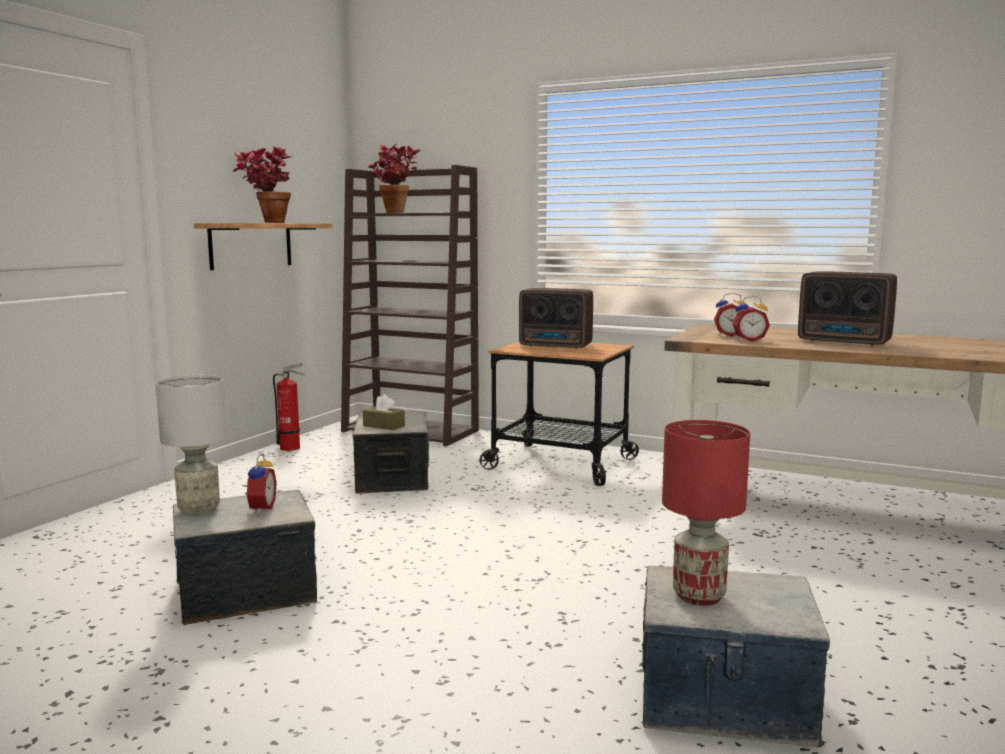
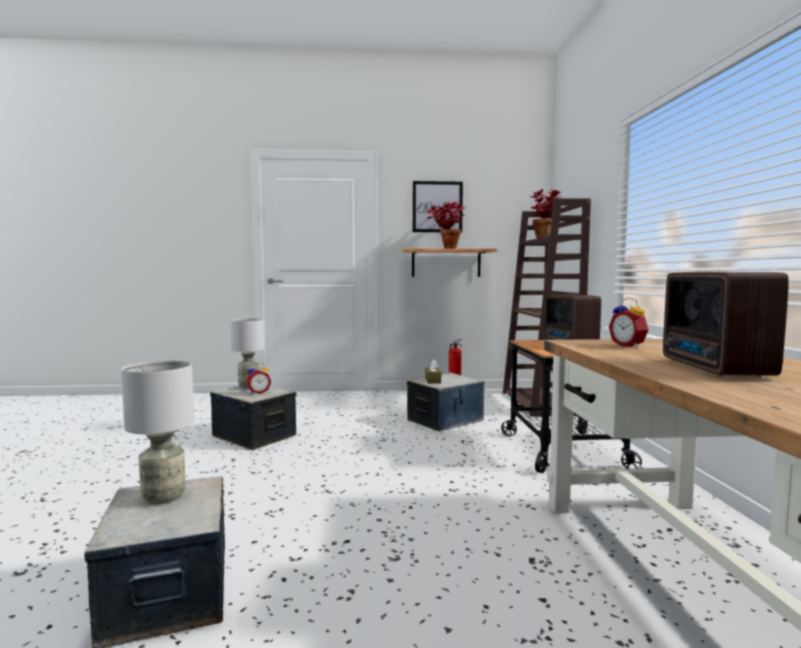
camera: 60 degrees right, 5 degrees down
(234, 150) = (437, 207): none -> picture
(697, 596) = (164, 496): red table lamp -> grey table lamp
(749, 340) = (611, 350): alarm clock -> none

